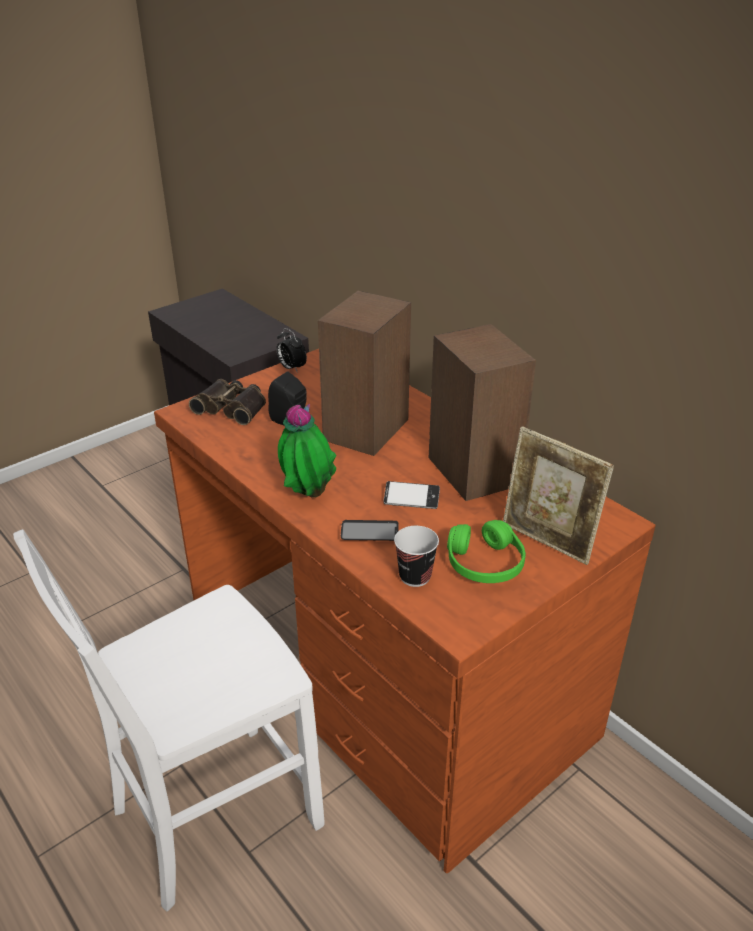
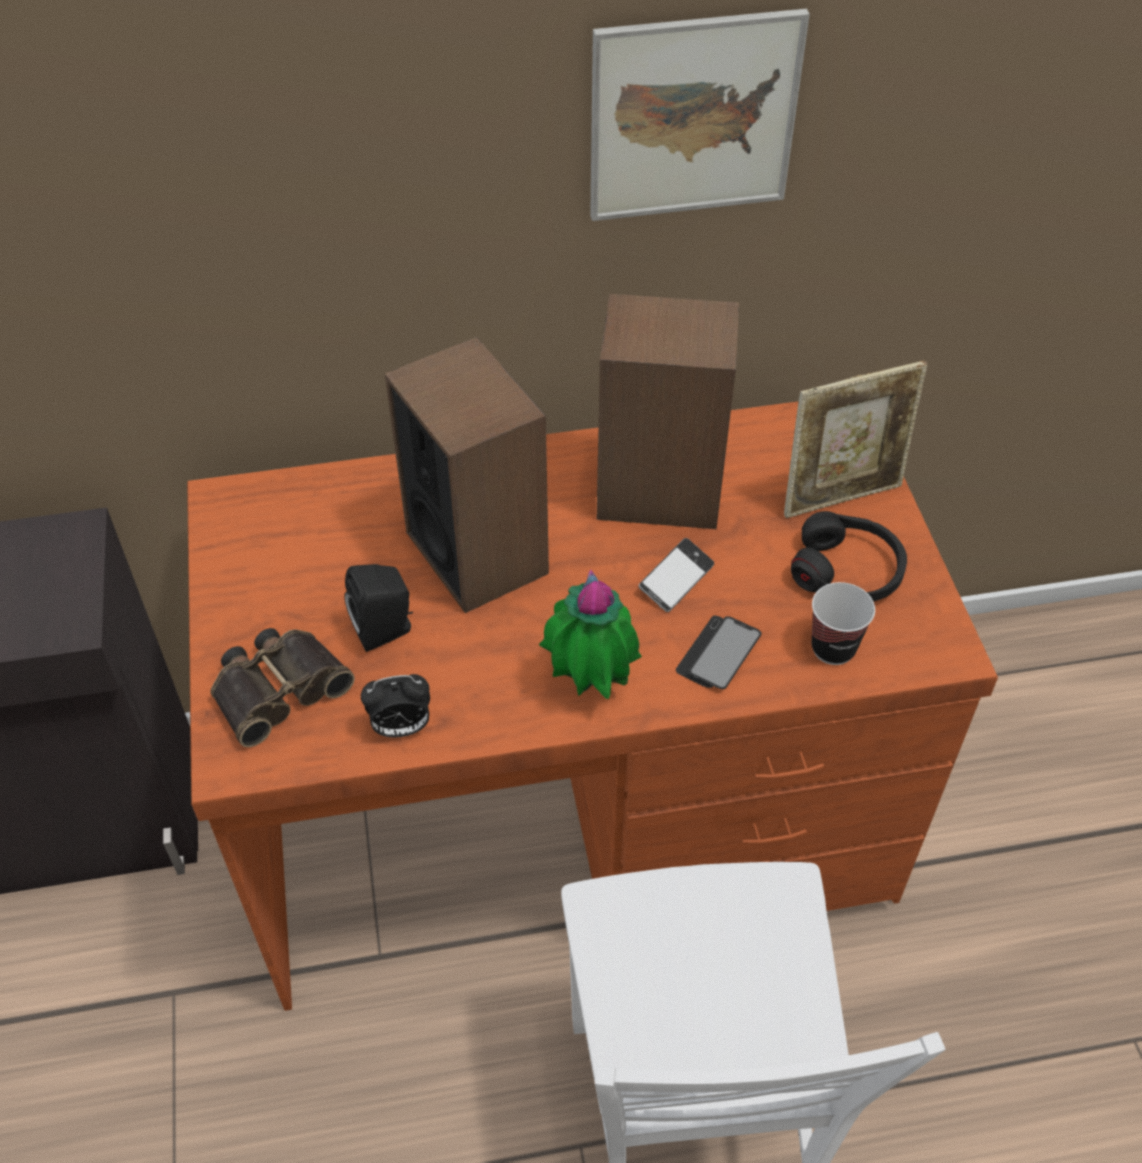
camera: 60 degrees left, 15 degrees up
(291, 368) = (222, 566): alarm clock -> alarm clock (401, 728)
(485, 563) = (847, 571): green headphones -> black headphones
(577, 238) = (693, 117): none -> picture

